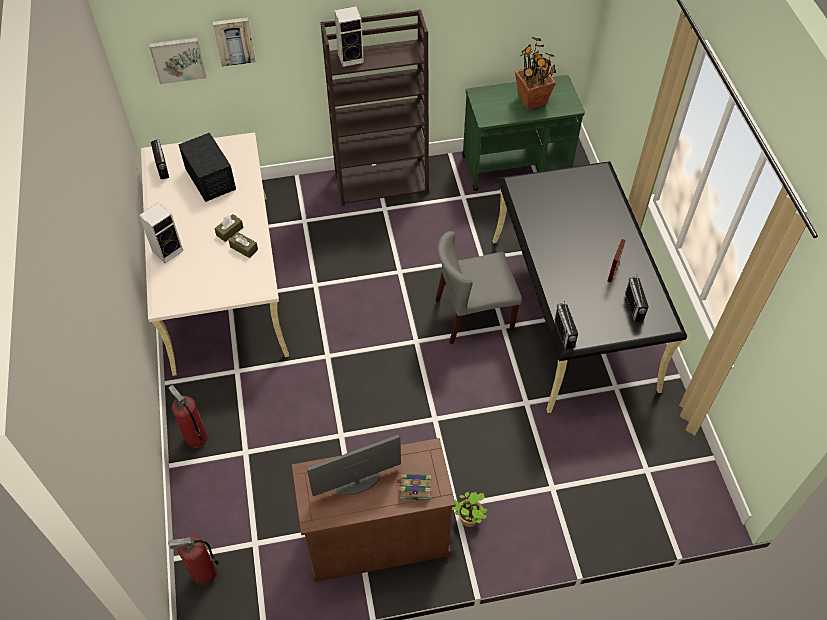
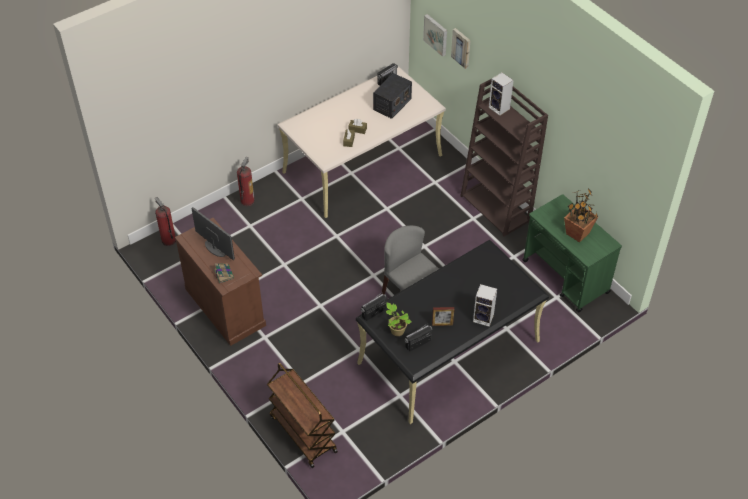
camera: 65 degrees right, 5 degrees down
(168, 250) = (327, 110): speaker -> speaker (484, 318)
(468, 519) = (259, 346): potted plant -> potted plant (396, 330)
(634, 517) = (302, 433): none -> brown cart

